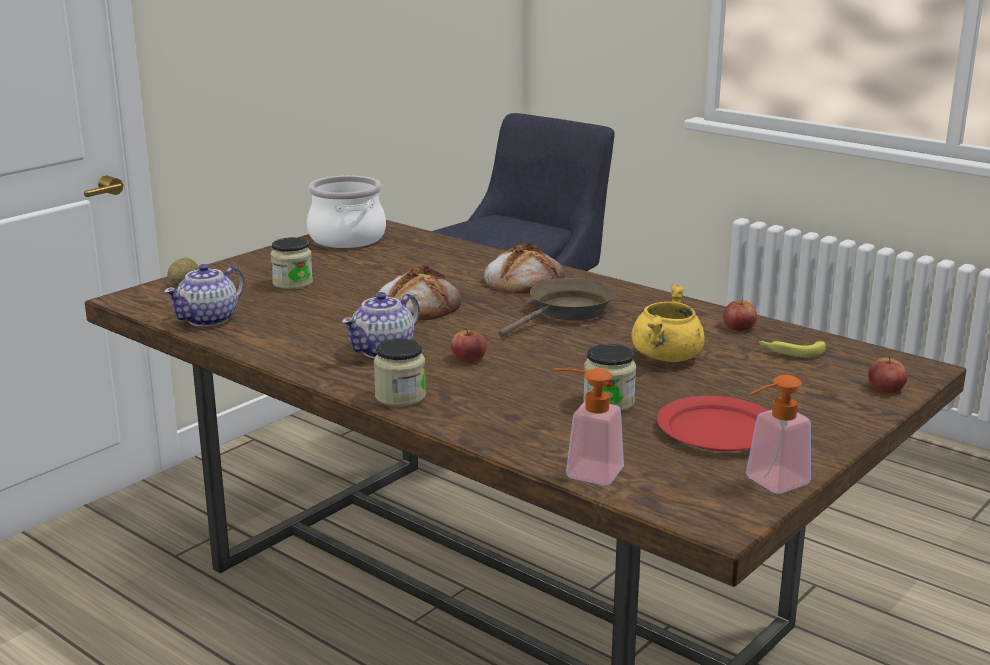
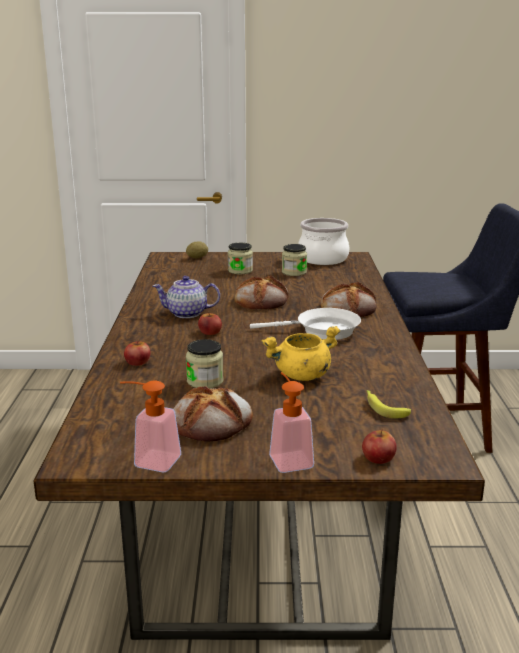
camera: 50 degrees right, 0 degrees up
(209, 319) = (166, 274): teapot -> none
(400, 396) = (135, 335): jar -> jar (294, 272)
(567, 312) = (322, 331): brown frying pan -> white frying pan
(584, 471) = (100, 403): soap dispenser -> soap dispenser (288, 458)
(717, 429) = (212, 421): red plate -> bread
(739, 327) = (396, 380): apple -> apple (137, 362)

